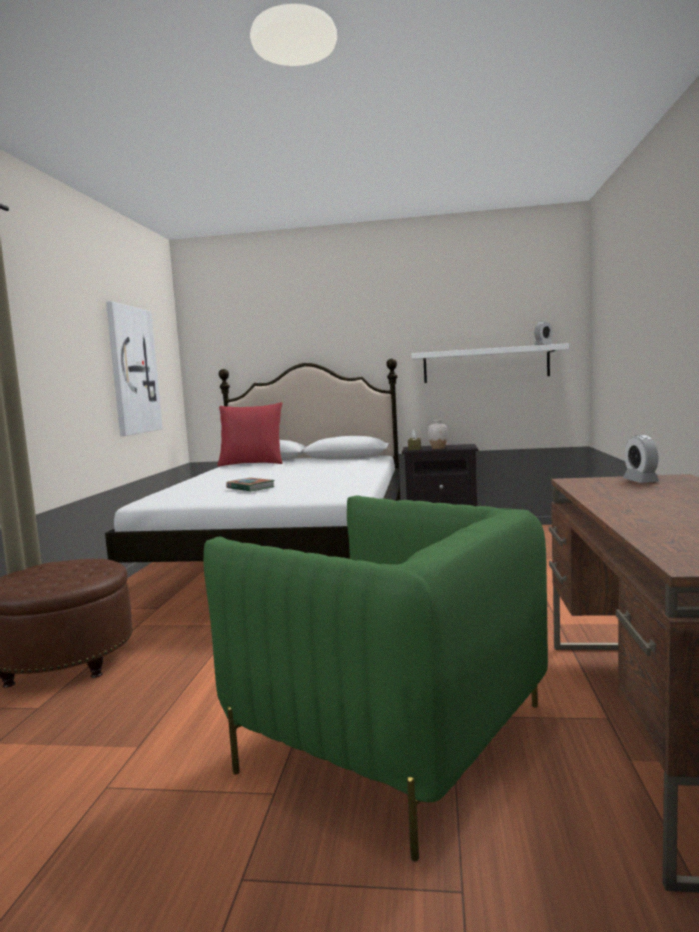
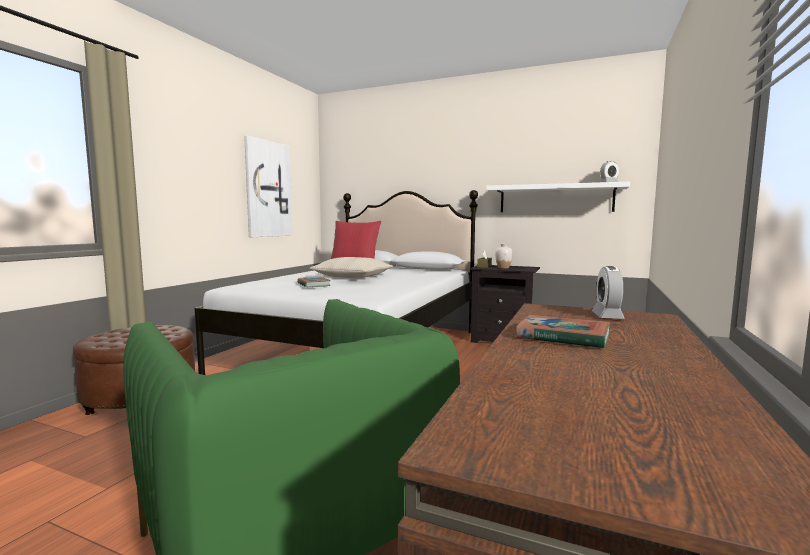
camera: 15 degrees right, 0 degrees up
(277, 475) = (352, 277): none -> beige pillow
(636, 500) = (563, 337): none -> book

